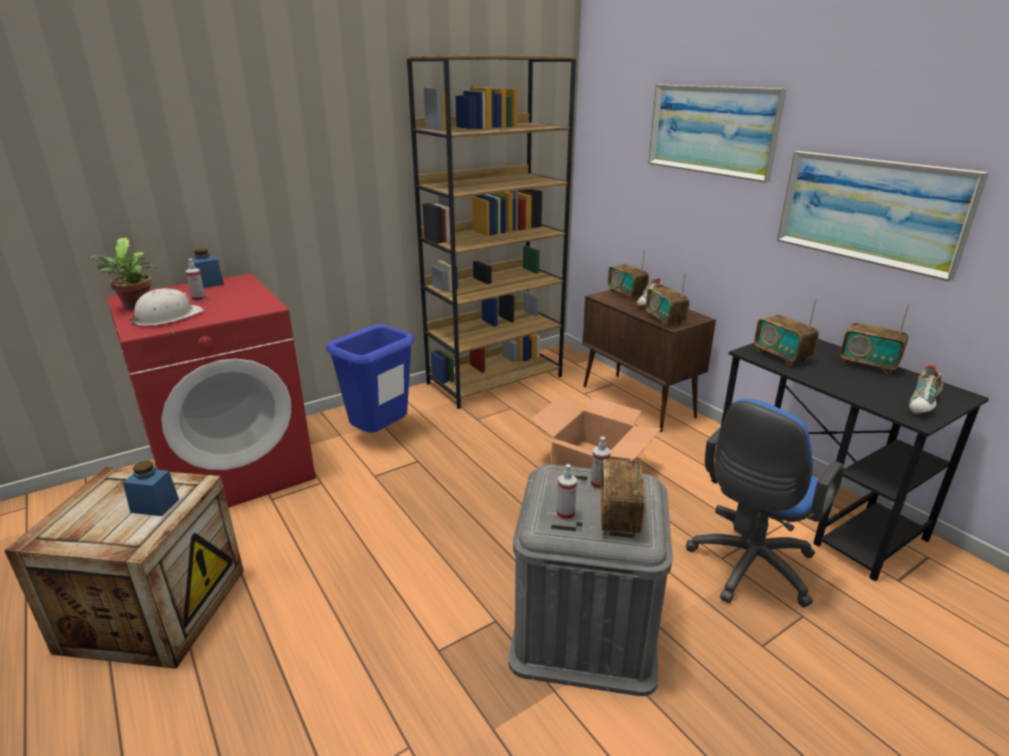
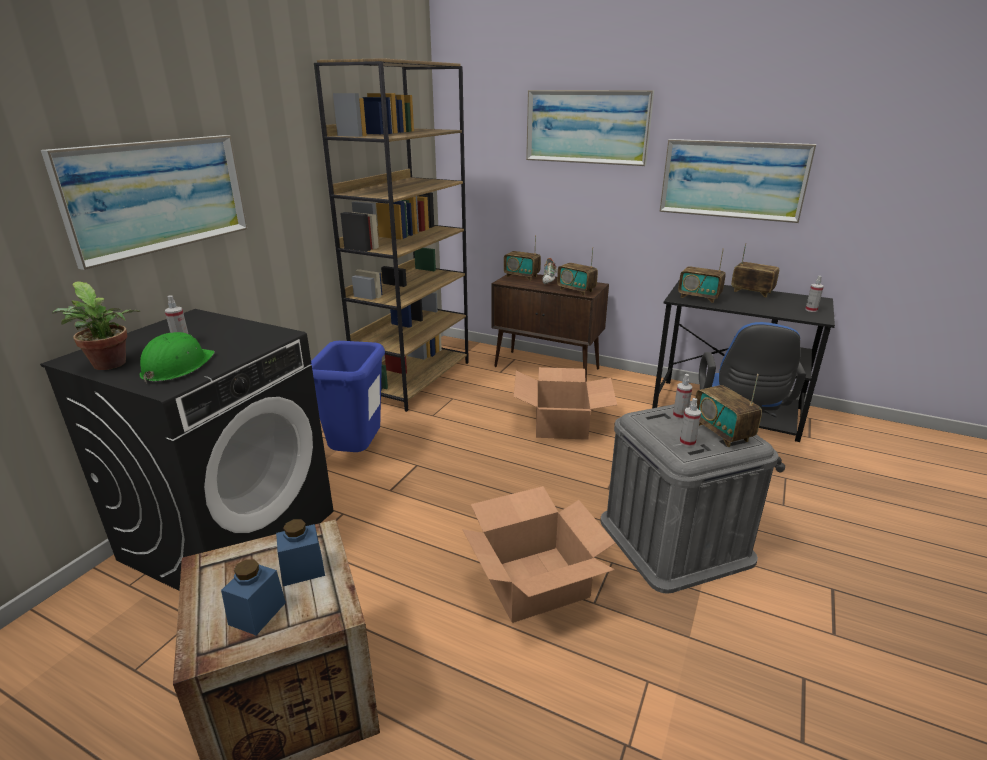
camera: 30 degrees left, 0 degrees up
(168, 317) = (177, 367): white hard hat -> green hard hat
(208, 284) = (163, 327): blue jar -> blue jar (257, 613)
(224, 175) = (158, 195): none -> picture
(234, 469) = (231, 533): red washing machine -> black washing machine
(407, 606) = (534, 582): none -> cardboard box
(868, 365) = (751, 292): radio -> radio turned 150 degrees counterclockwise
(923, 405) = (811, 310): shoe -> spray bottle

